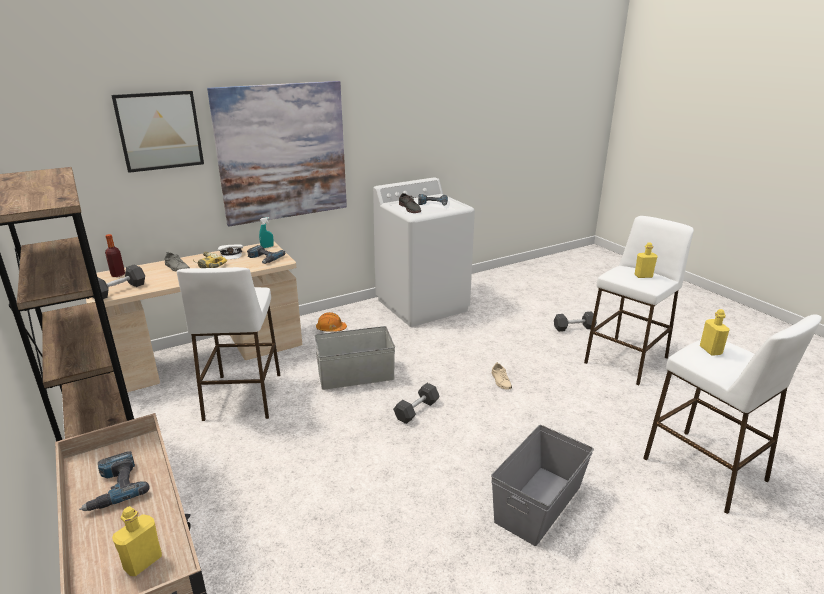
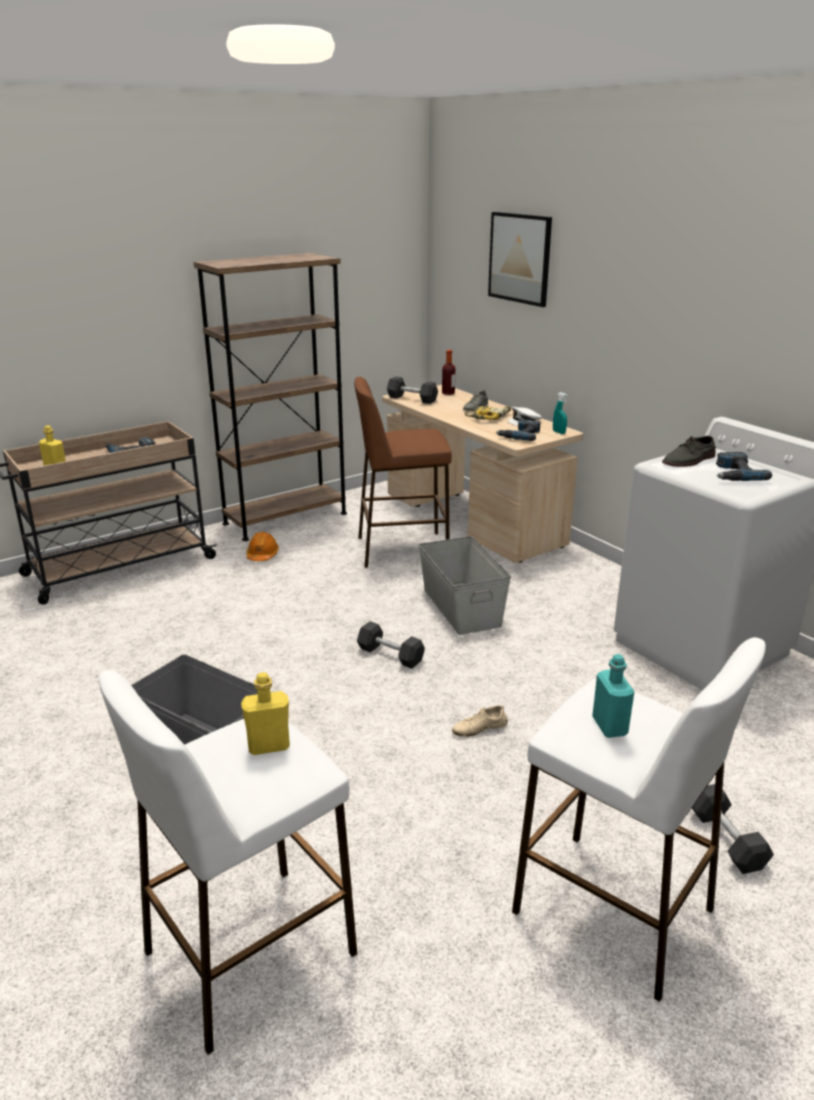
camera: 85 degrees right, 0 degrees up
(243, 397) = (401, 549): white stool -> brown stool
(282, 152) = (622, 320): picture -> none
(331, 329) = (573, 579): orange hard hat -> orange hard hat (262, 555)
(643, 276) = (609, 726): yellow bottle -> turquoise bottle

